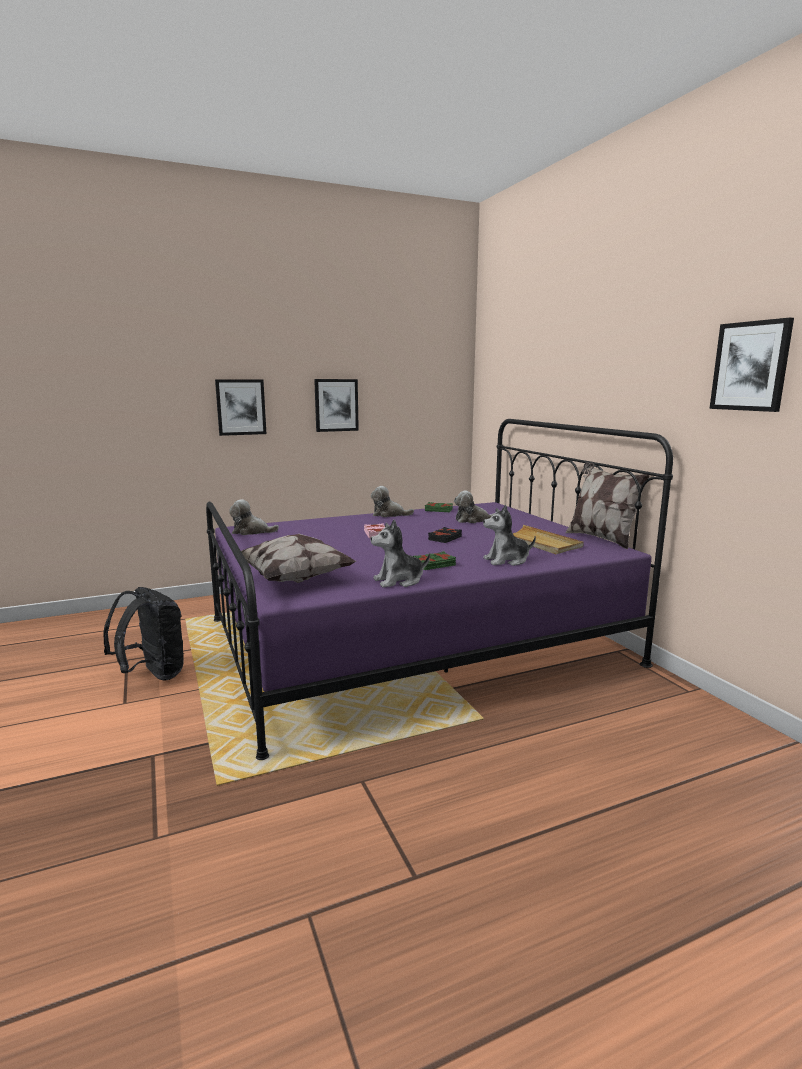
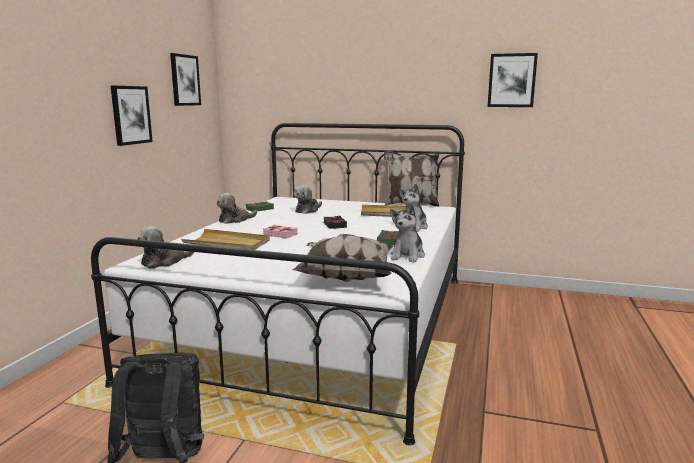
camera: 50 degrees left, 0 degrees up
(241, 407) = (44, 119): picture -> picture (184, 80)
(321, 530) = (227, 243): none -> beige tray
(413, 641) = (320, 322): purple bed -> white bed

